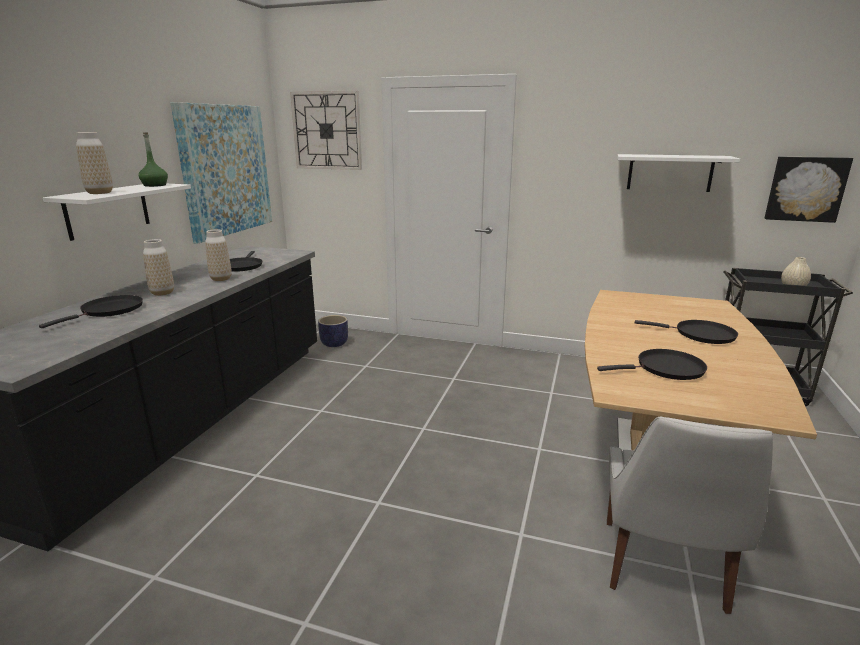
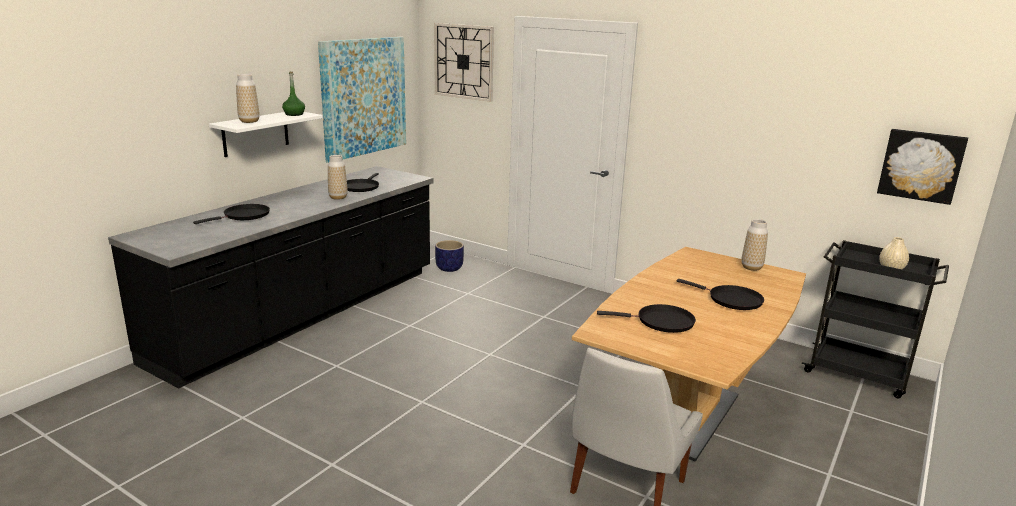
camera: 15 degrees right, 0 degrees up
(162, 293) = (287, 205): vase -> vase (751, 267)
(669, 172) = (781, 134): white shelf -> none

